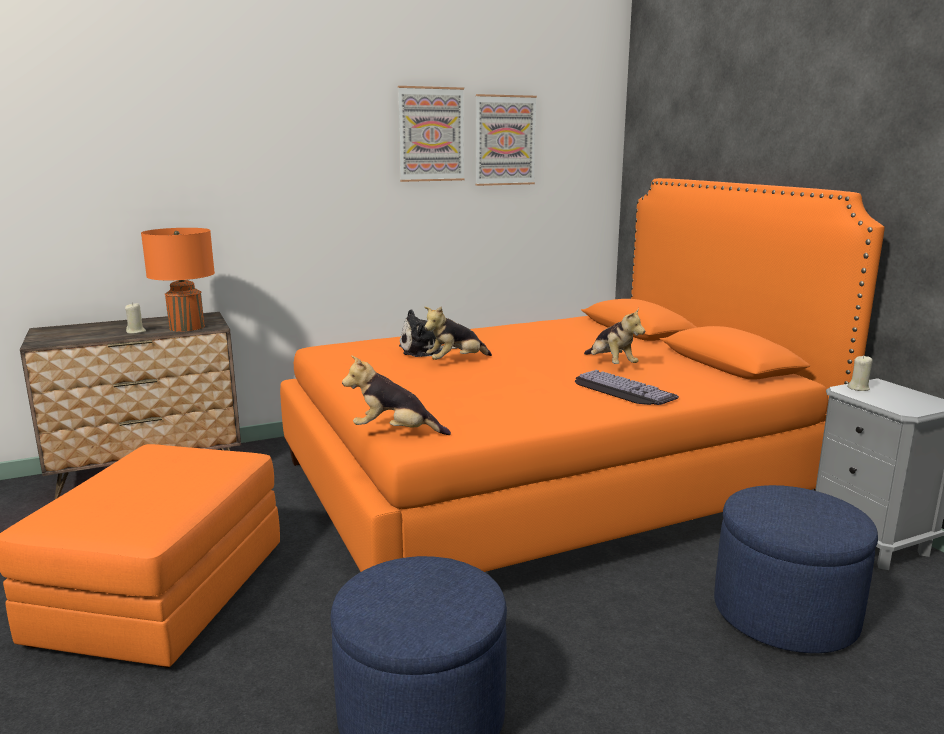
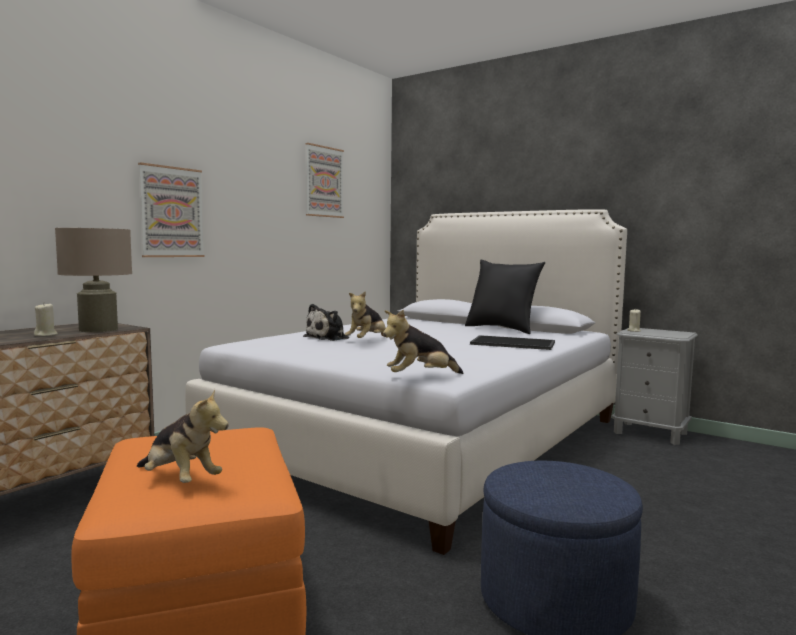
camera: 30 degrees left, 10 degrees down
(187, 327) = (98, 329): orange table lamp -> beige table lamp
(431, 134) = (276, 170): picture -> picture (171, 212)
(545, 482) = (427, 439): orange bed -> white bed
(611, 364) = (475, 334): plush toy -> plush toy (180, 480)
(619, 389) = (511, 343): keyboard -> tray
(672, 357) = (502, 329): none -> black pillow
(784, 613) = (666, 477): blue ottoman -> none

